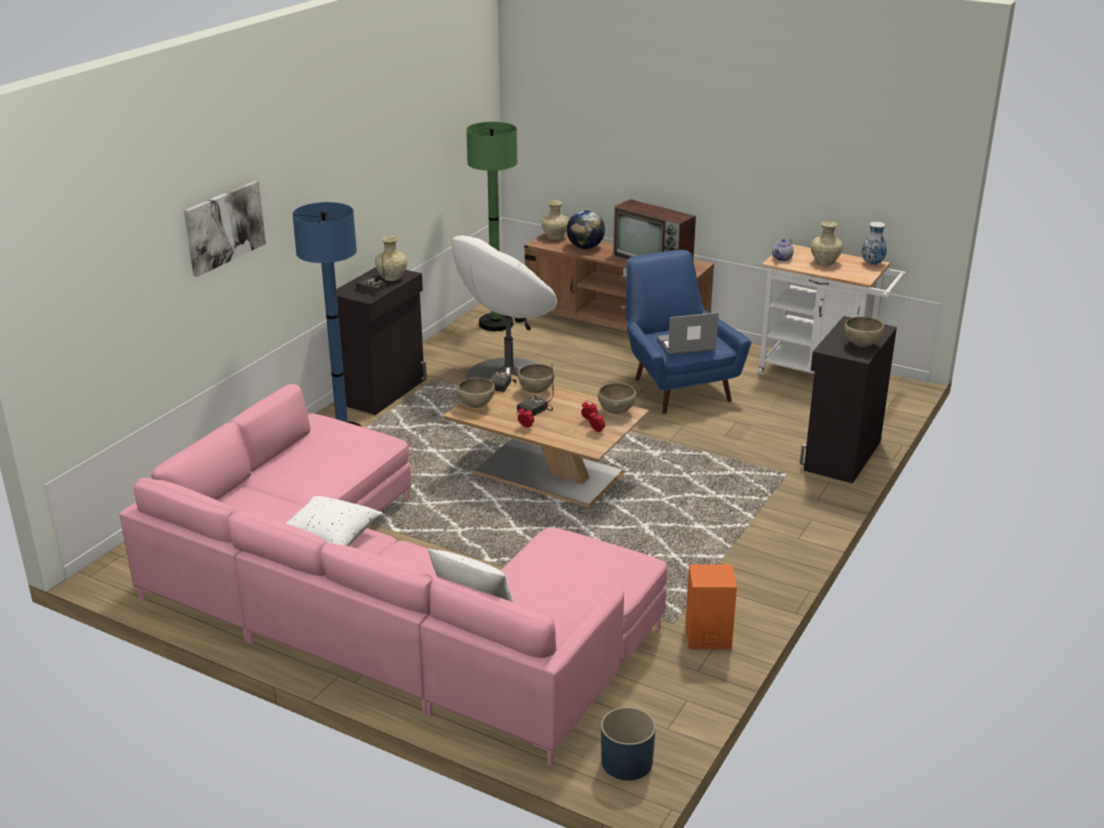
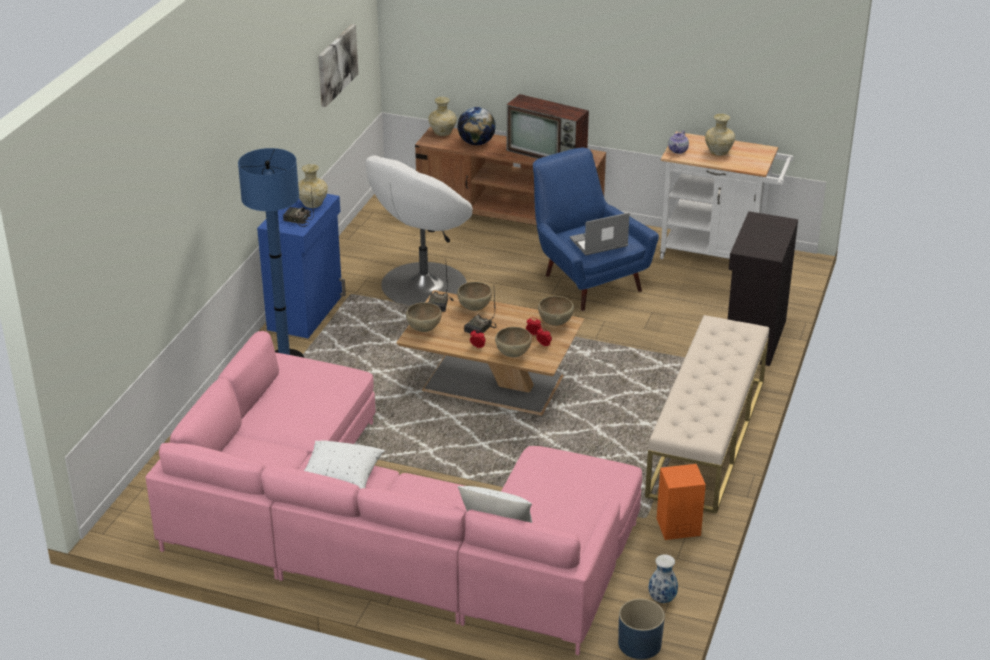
camera: 10 degrees left, 5 degrees up
(224, 227) = (180, 187): picture -> picture (336, 64)
(383, 392) = (307, 312): black cabinet -> blue cabinet
(496, 323) = (391, 224): green floor lamp -> none
(764, 548) = (707, 438): none -> beige bench
(862, 345) = (772, 242): brown bowl -> brown bowl (513, 354)
(872, 264) = (762, 150): vase -> vase (662, 599)

